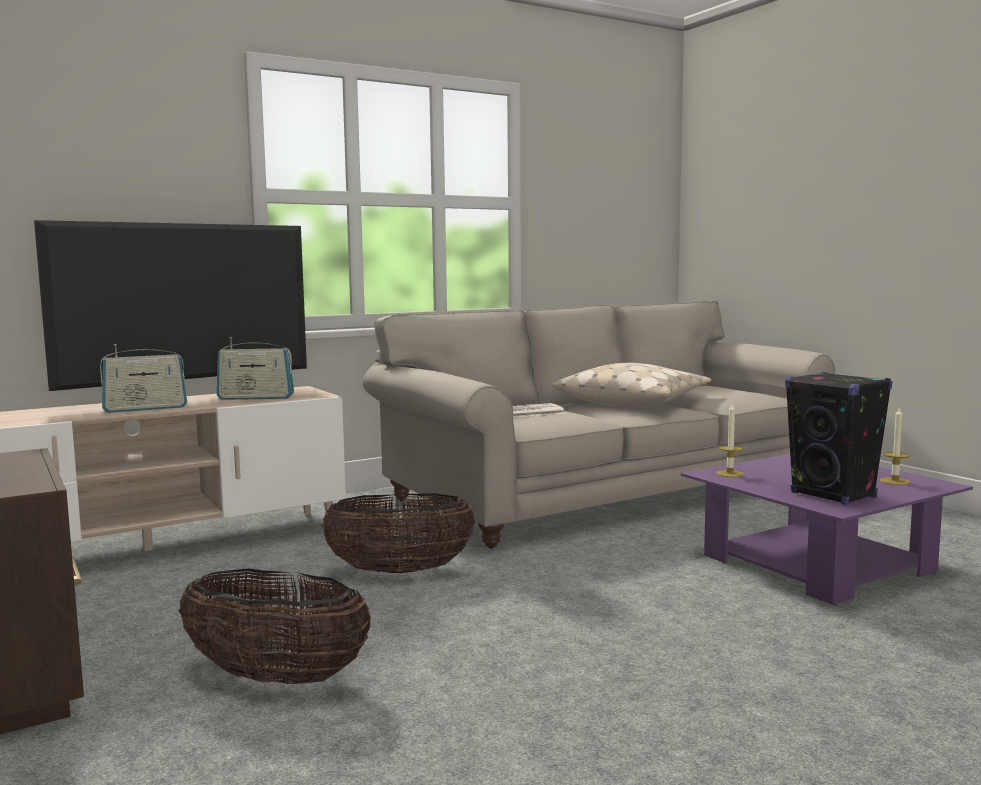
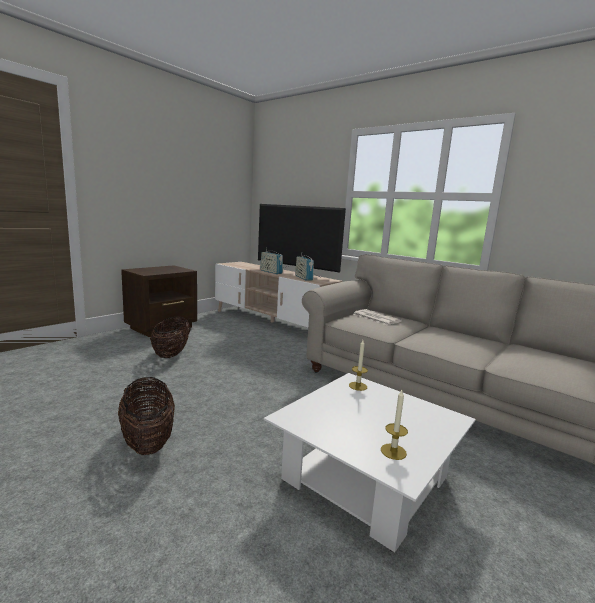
camera: 70 degrees right, 5 degrees up
(400, 571) = (273, 358): basket -> basket (148, 440)
(633, 402) = (468, 341): beige pillow -> none
(817, 564) = (365, 478): purple coffee table -> white coffee table
(833, 495) = (323, 419): black speaker -> none

